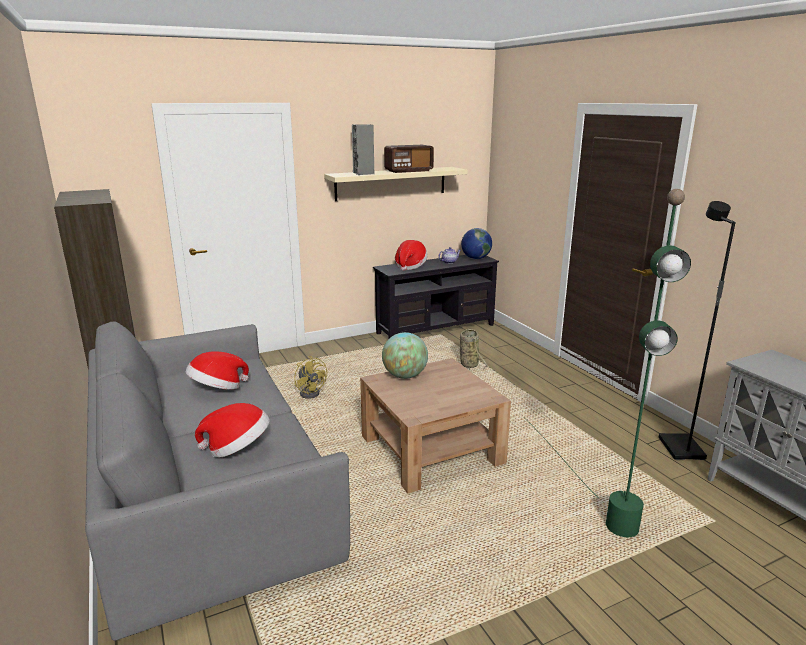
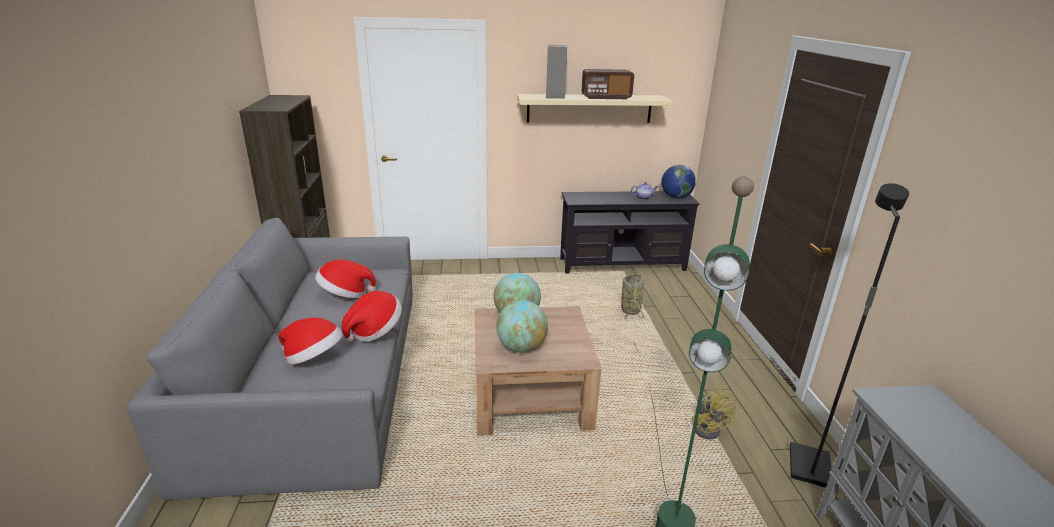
camera: 20 degrees right, 5 degrees up
(311, 392) = (461, 308): yellow fan -> yellow fan (707, 427)
(410, 266) = (598, 197): hat -> hat (375, 331)
(430, 399) = (521, 347): none -> globe

